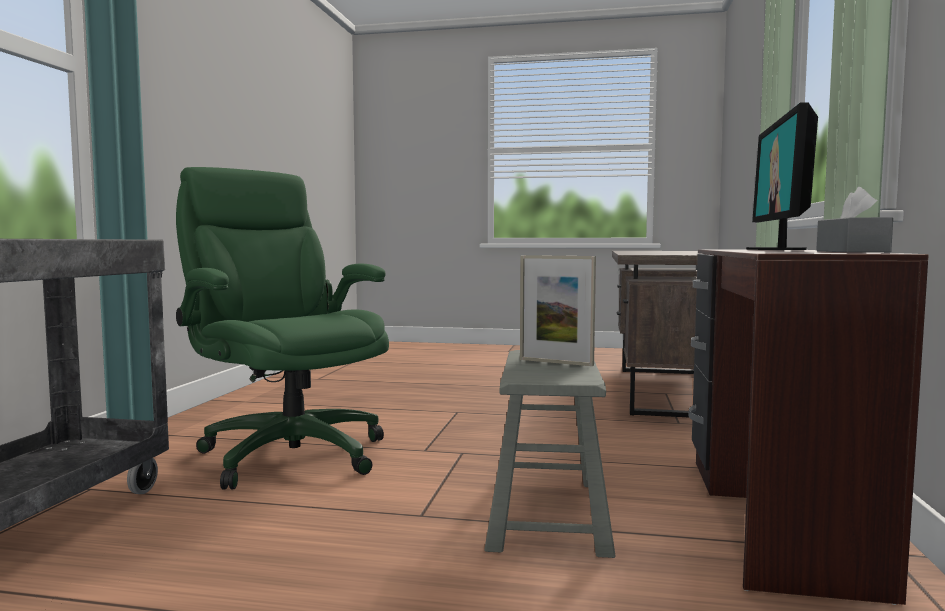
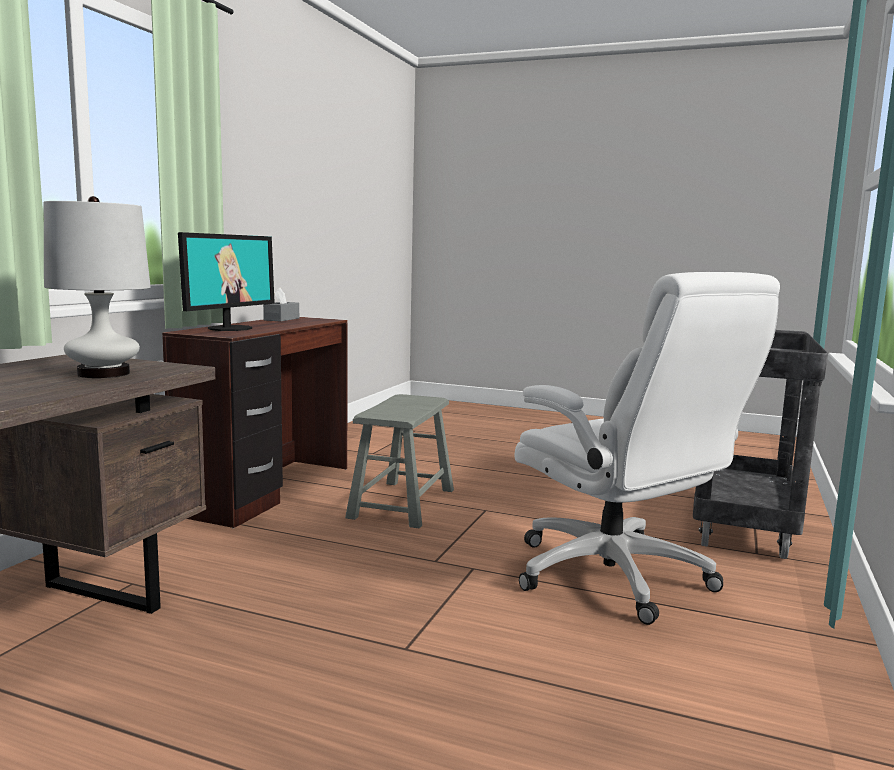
camera: 170 degrees left, 5 degrees up
(288, 452) = (620, 581): green office chair -> white office chair
(556, 362) = (397, 408): picture frame -> none
(655, 253) = (104, 374): none -> white table lamp

